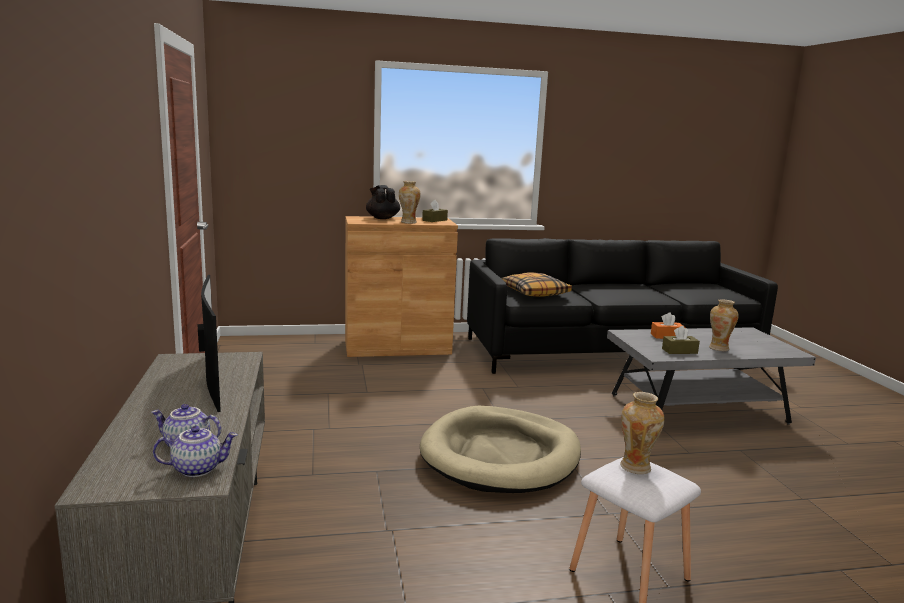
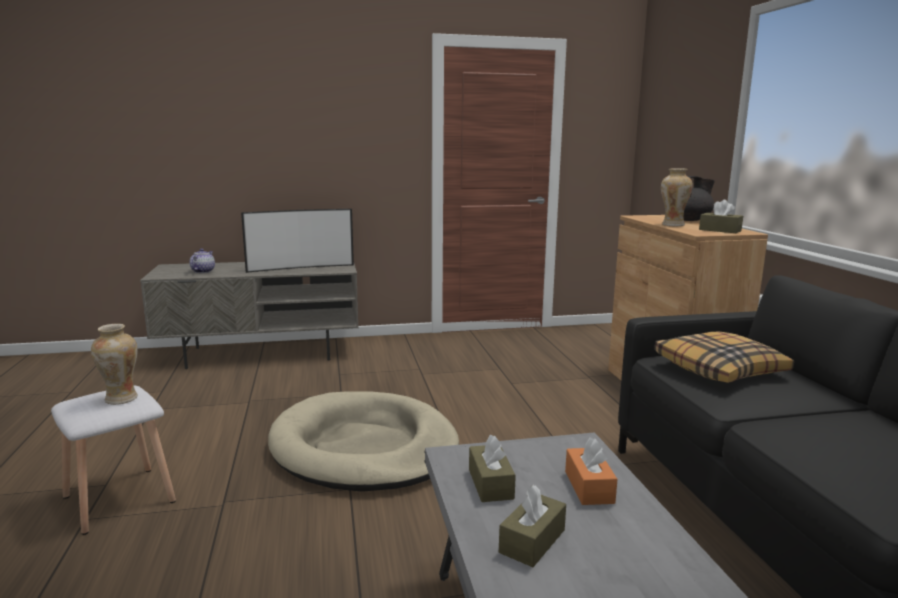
camera: 90 degrees right, 0 degrees up
(198, 468) = (173, 274): teapot -> none
(719, 348) = (532, 541): vase -> brown tissue box

